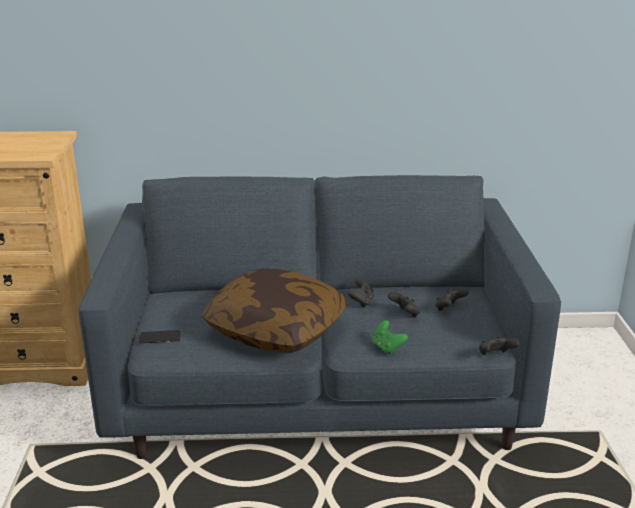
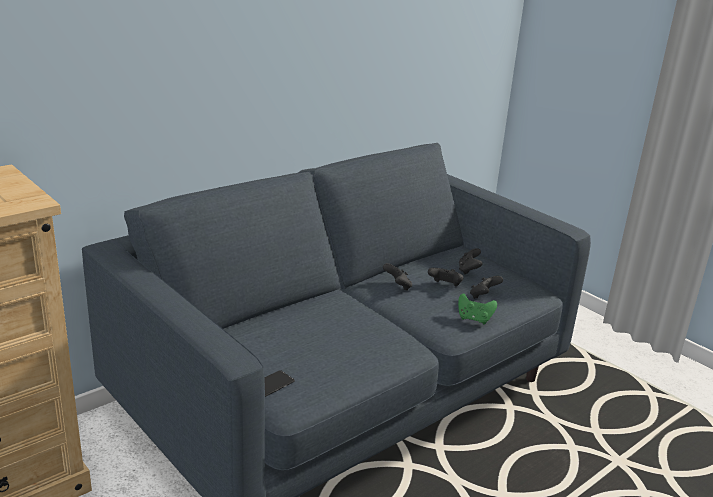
camera: 40 degrees left, 0 degrees up
(276, 330) = (365, 336): pillow -> none
(495, 356) = (551, 298): black game controller -> black game controller (483, 296)

